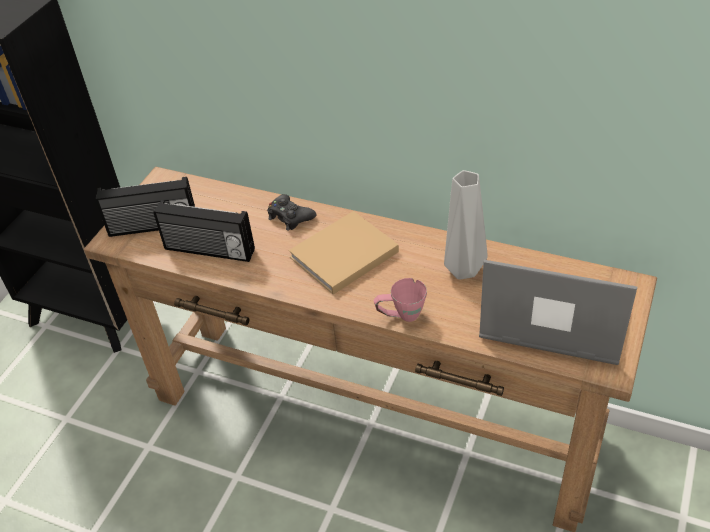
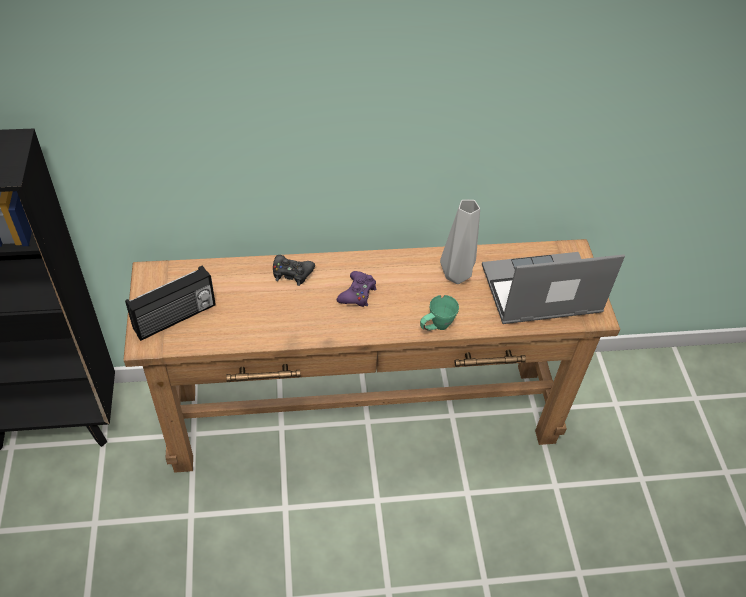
camera: 35 degrees left, 5 degrees up
(209, 251) = (243, 324): radio -> none
(341, 256) = (357, 293): beige book -> purple game controller
(401, 316) = (435, 327): pink mug -> green mug

